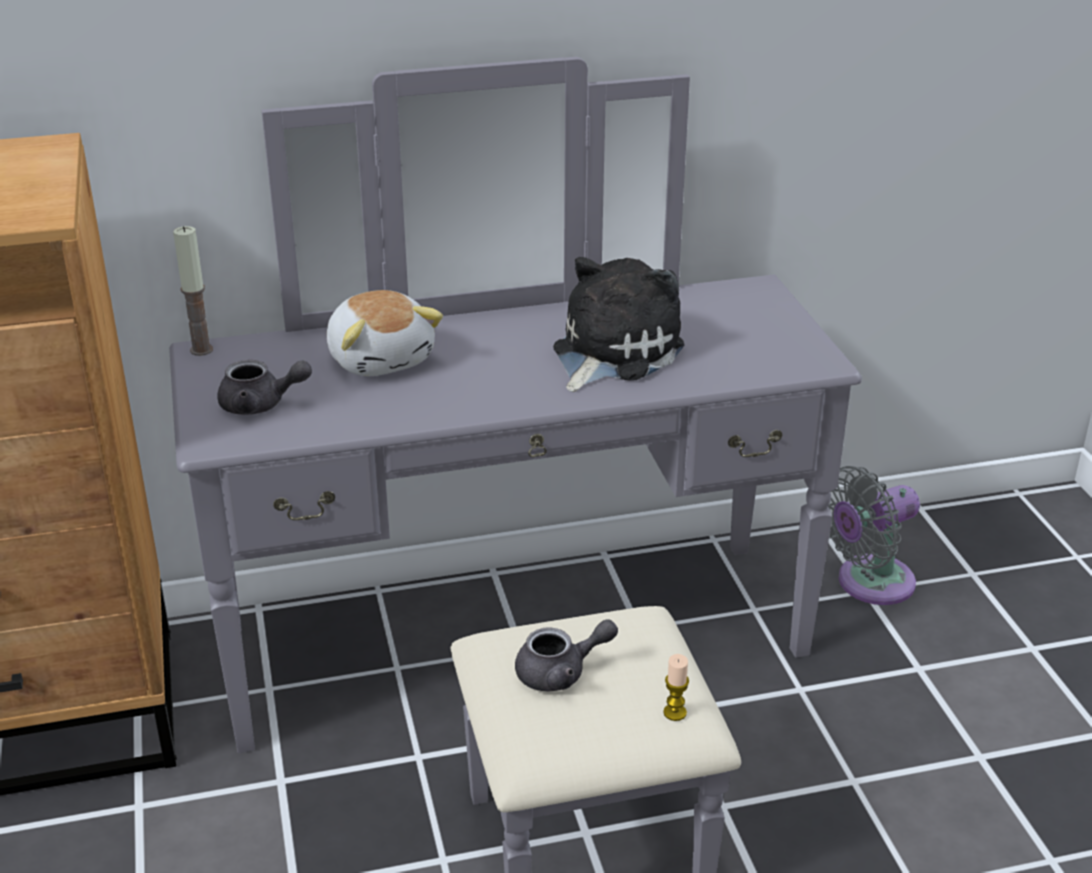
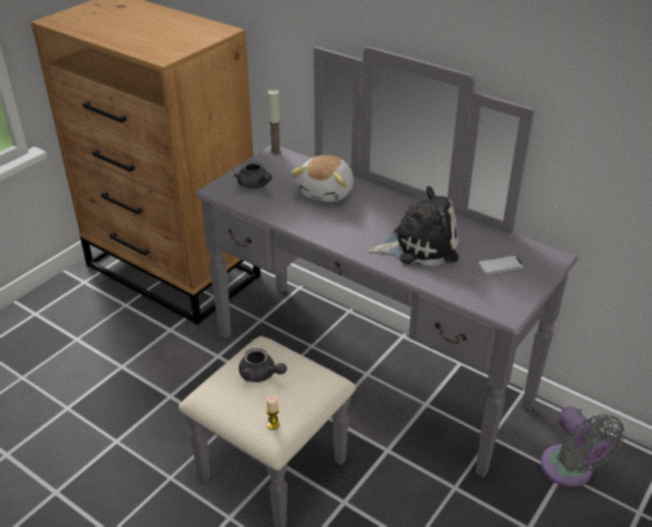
camera: 50 degrees right, 5 degrees up
(729, 324) = (500, 266): none -> phone
(868, 583) = (569, 471): grey fan -> grey fan turned 135 degrees counterclockwise

